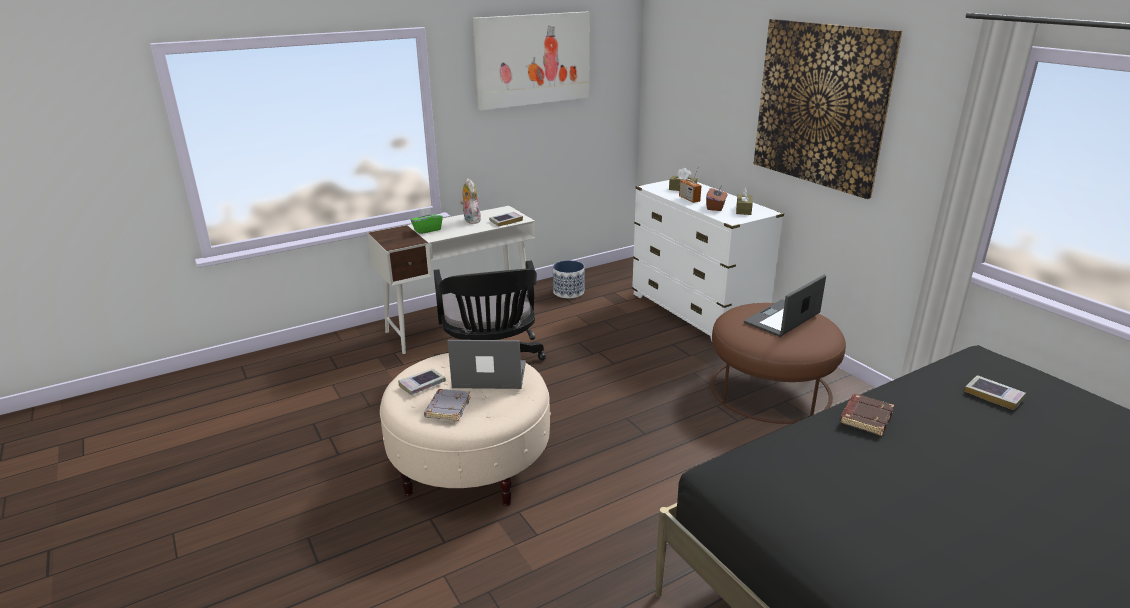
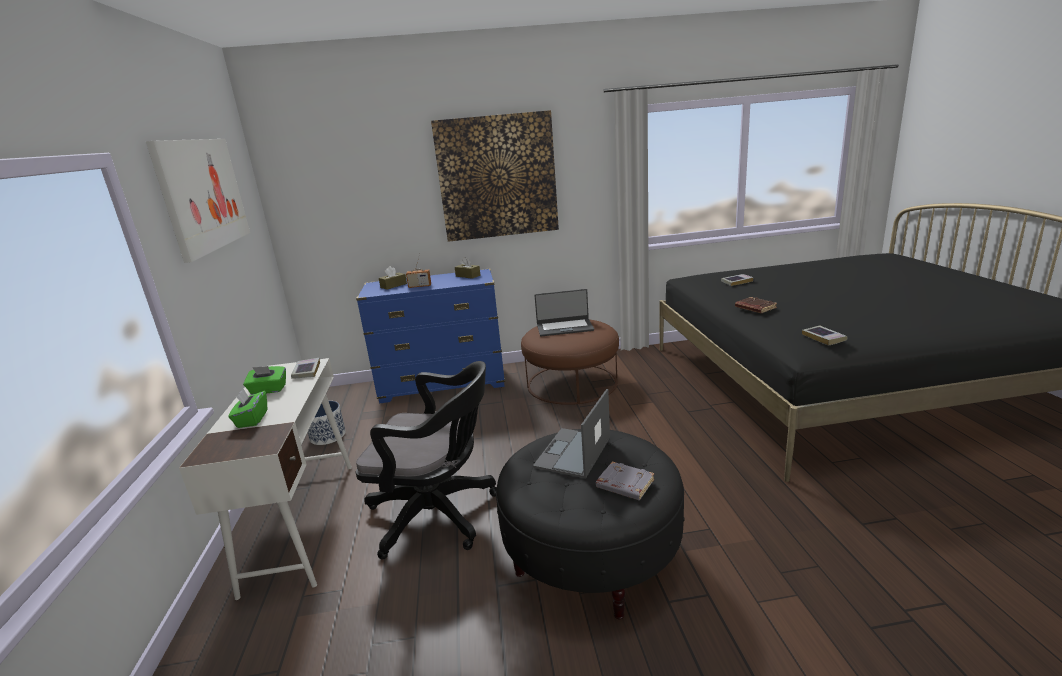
camera: 65 degrees left, 5 degrees down
(422, 385) = (567, 498): book -> book (823, 338)
(470, 220) = (268, 390): plush toy -> green tissue box
(470, 466) = (592, 556): beige ottoman -> black ottoman
(696, 313) = (443, 384): white dresser -> blue dresser
(716, 207) = (450, 281): brown tissue box -> none
(783, 319) = (564, 327): laptop -> laptop turned 75 degrees counterclockwise

